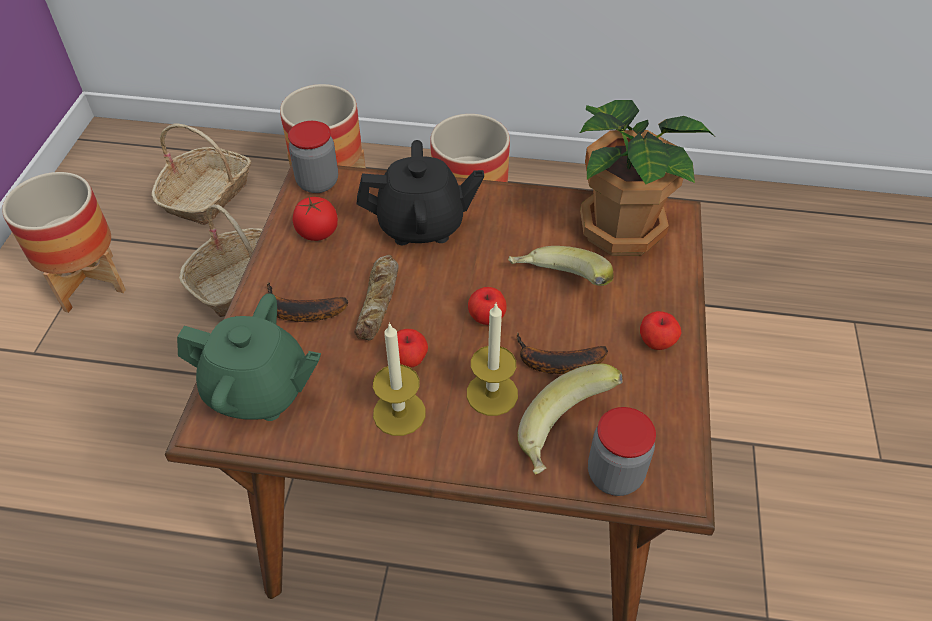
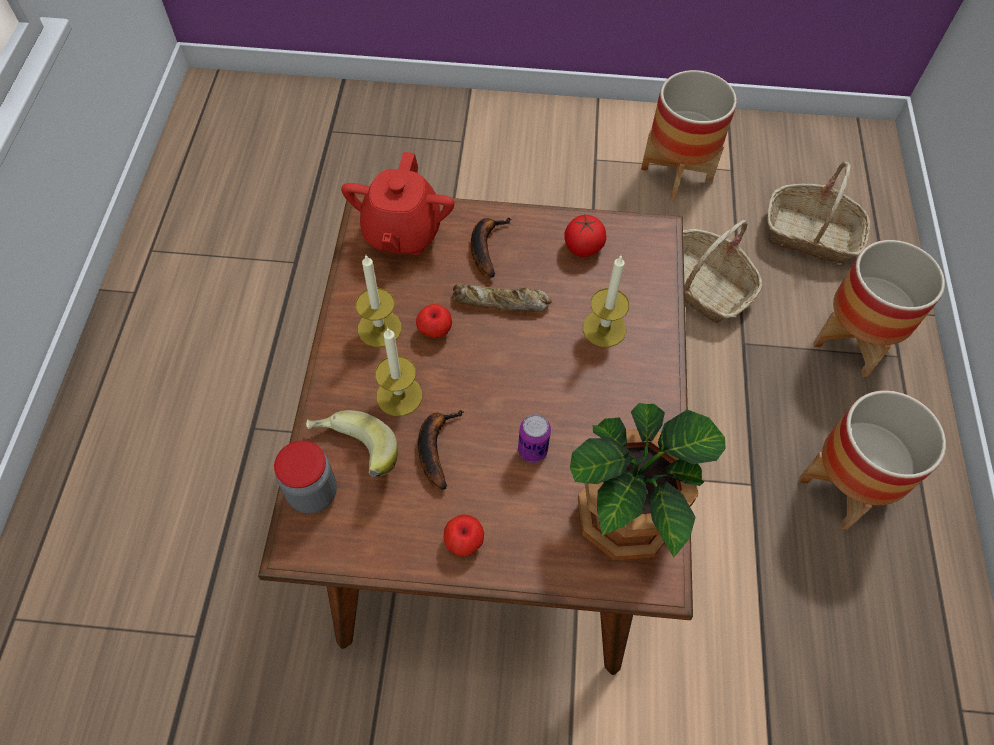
camera: 85 degrees right, 10 degrees up
(259, 391) = (401, 233): green teapot -> red teapot
(318, 182) = (651, 238): jar -> none
(421, 225) = (604, 328): black teapot -> candle
(487, 317) = (487, 389): apple -> none
(557, 286) = (532, 450): banana -> can

